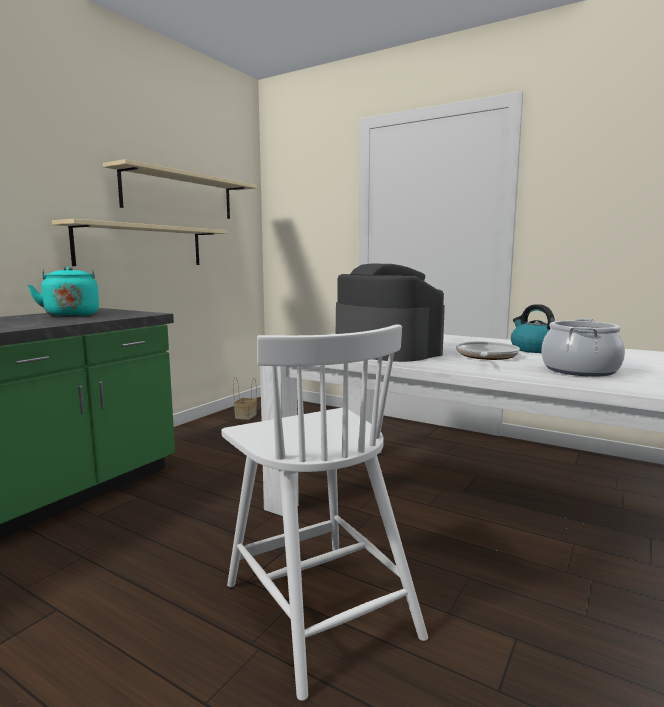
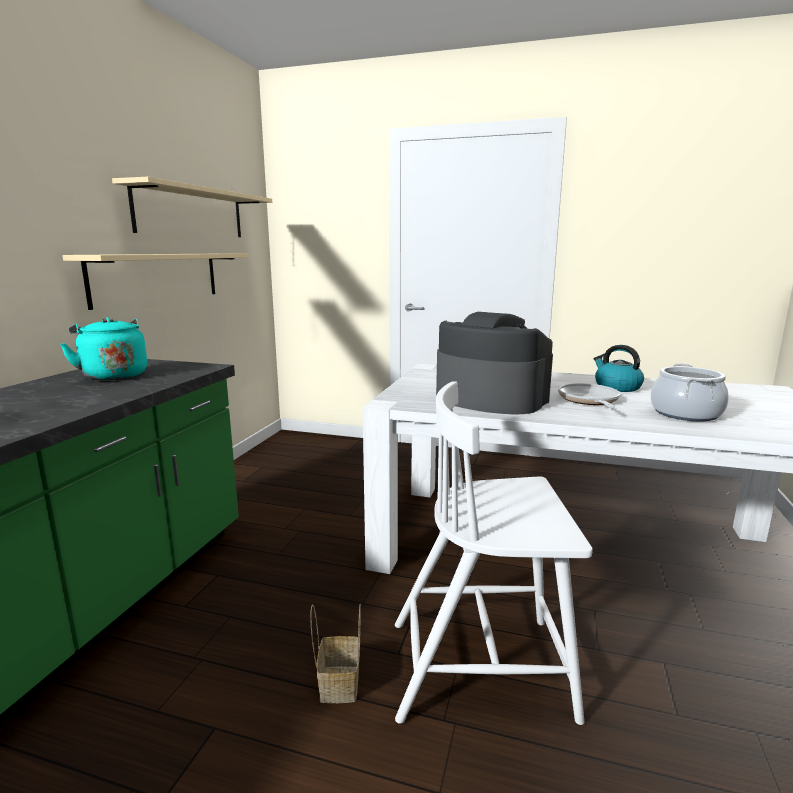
camera: 15 degrees left, 5 degrees up
(245, 415) = (275, 458): basket -> basket (338, 682)
(318, 607) = (483, 667): white chair -> white chair turned 135 degrees clockwise

